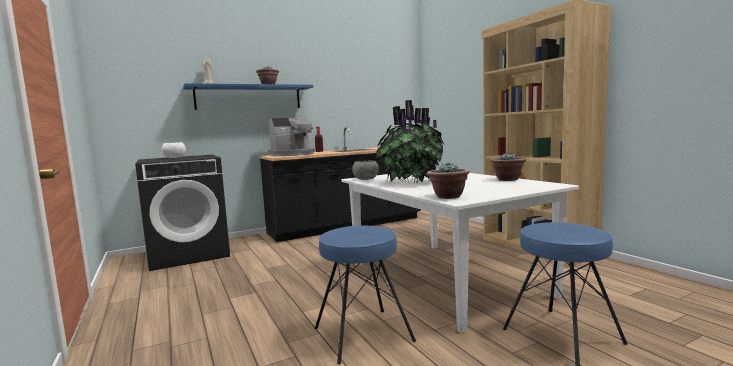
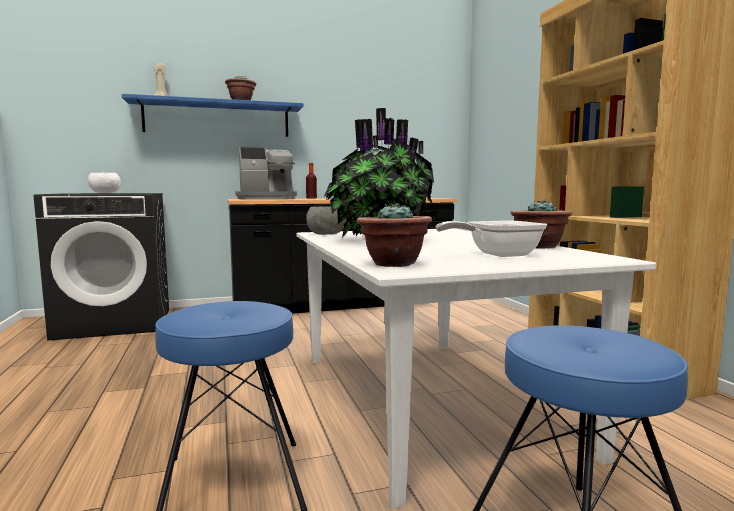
camera: 10 degrees right, 0 degrees up
(493, 187) = (497, 255): none -> frying pan

